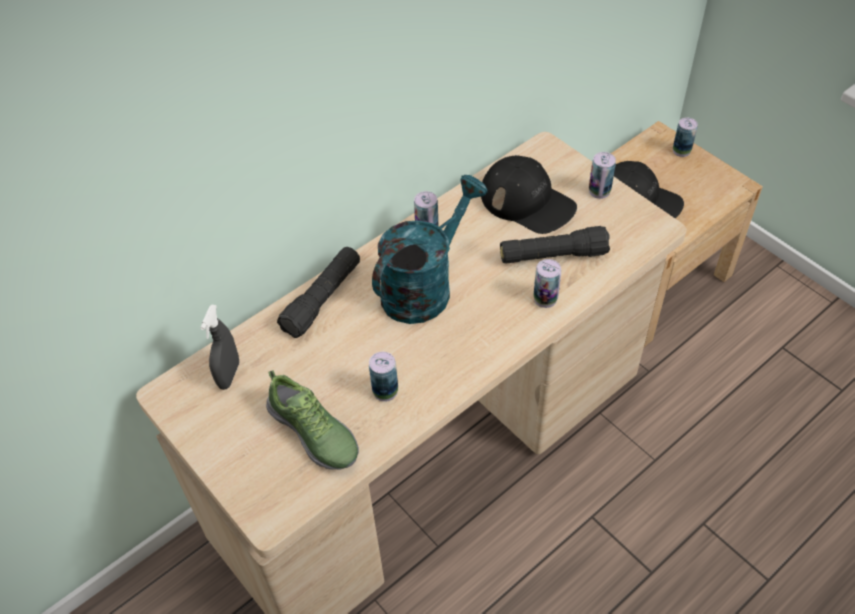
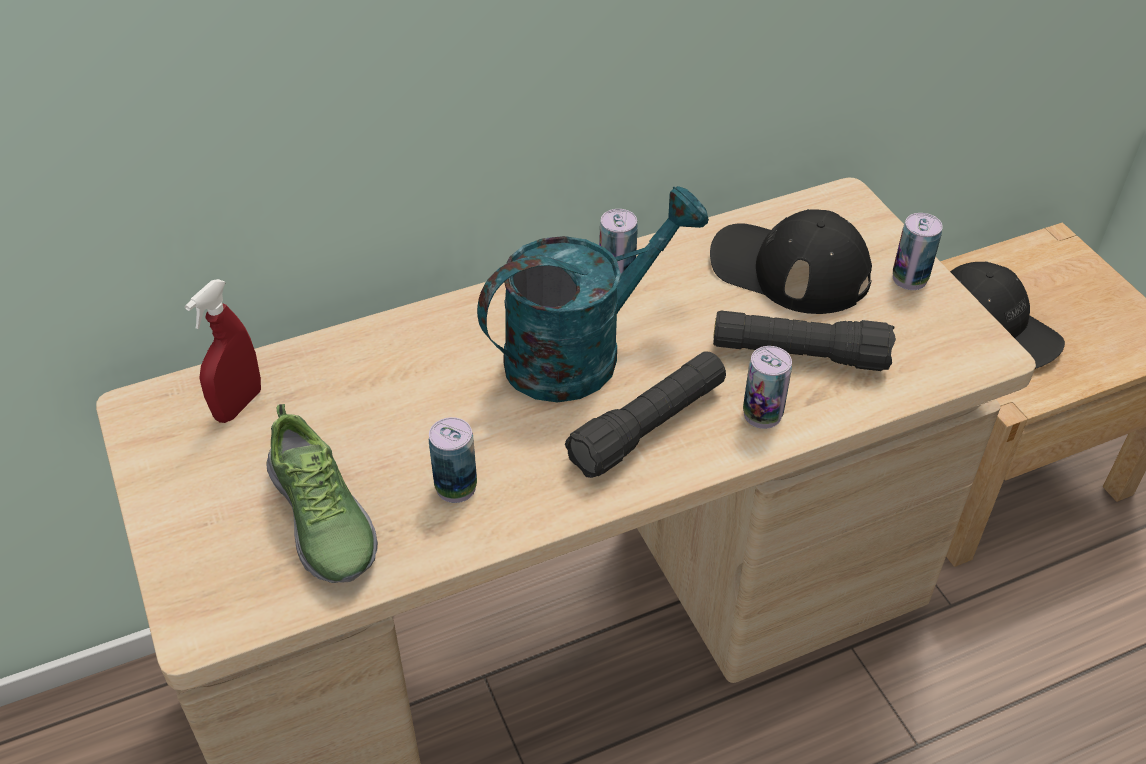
camera: 15 degrees right, 5 degrees down
(229, 375) = (238, 405): grey spray bottle -> red spray bottle
(322, 299) = (421, 333): black flashlight -> black flashlight (648, 427)
(527, 202) = (789, 269): black cap -> black cap turned 150 degrees clockwise
(681, 151) = (1085, 272): can -> none

